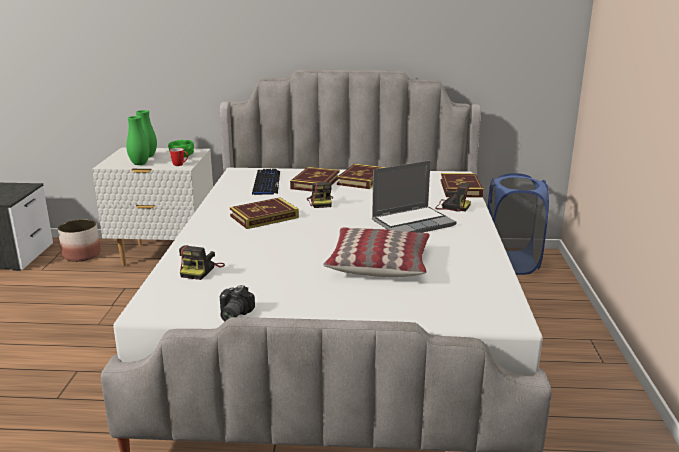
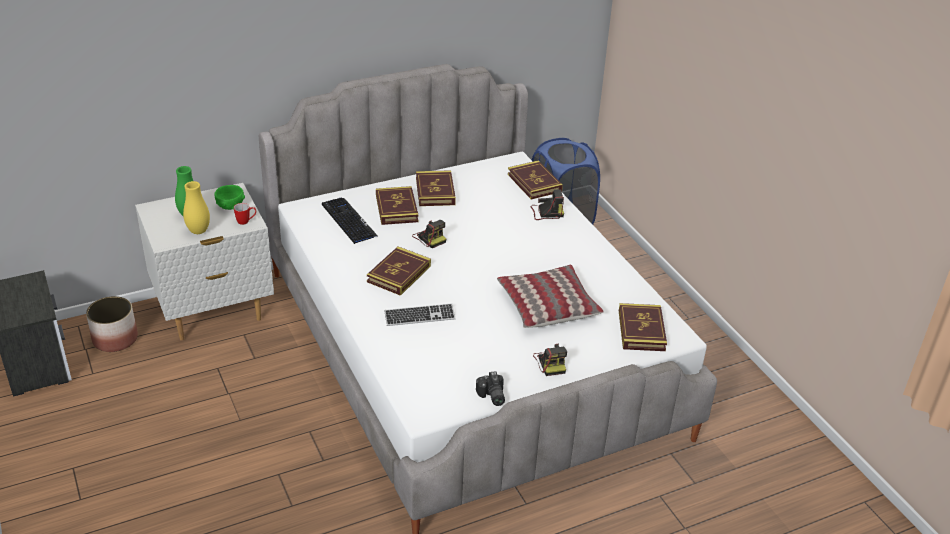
camera: 30 degrees left, 15 degrees up
(139, 164) = (198, 231): green vase -> yellow vase
(201, 270) = (417, 358): camera -> camera (550, 362)
(244, 244) = (419, 316): none -> keyboard
(413, 222) = (532, 245): laptop -> none
(466, 304) = (641, 330): none -> book

